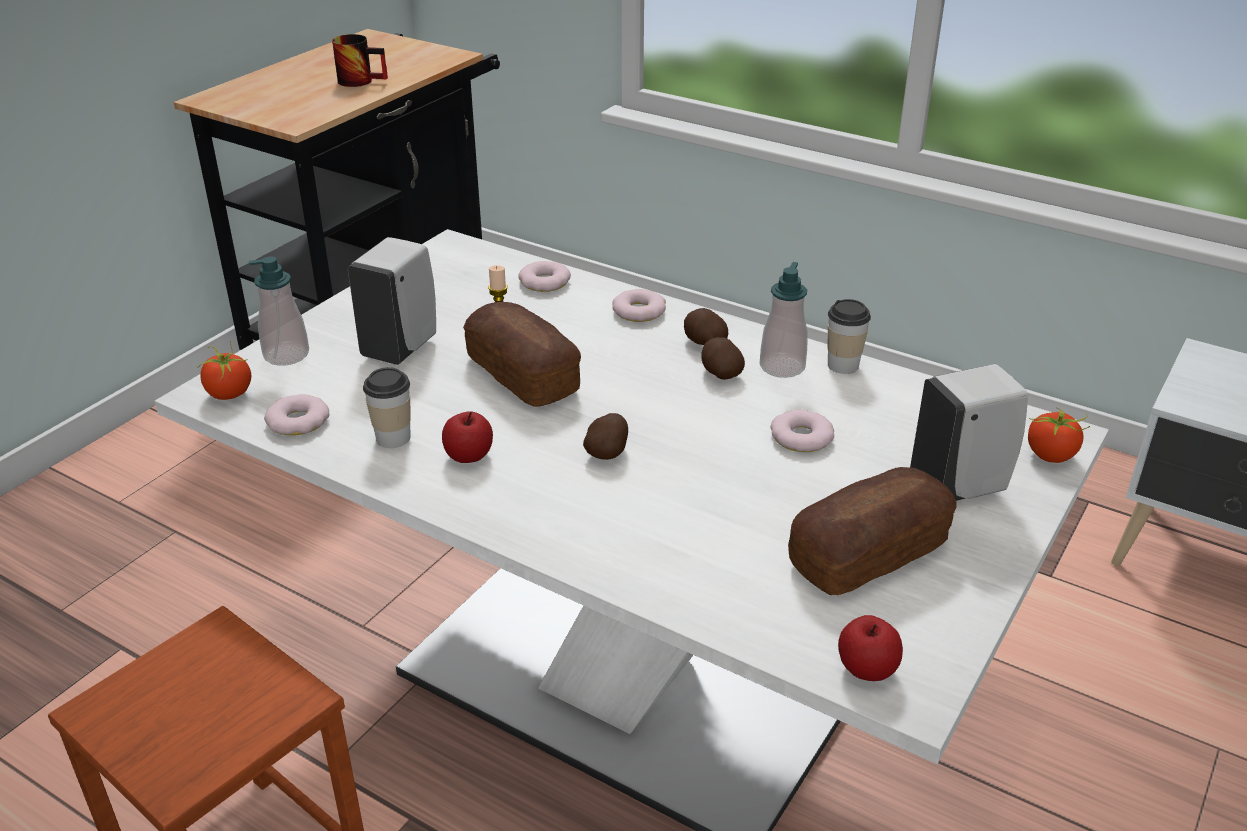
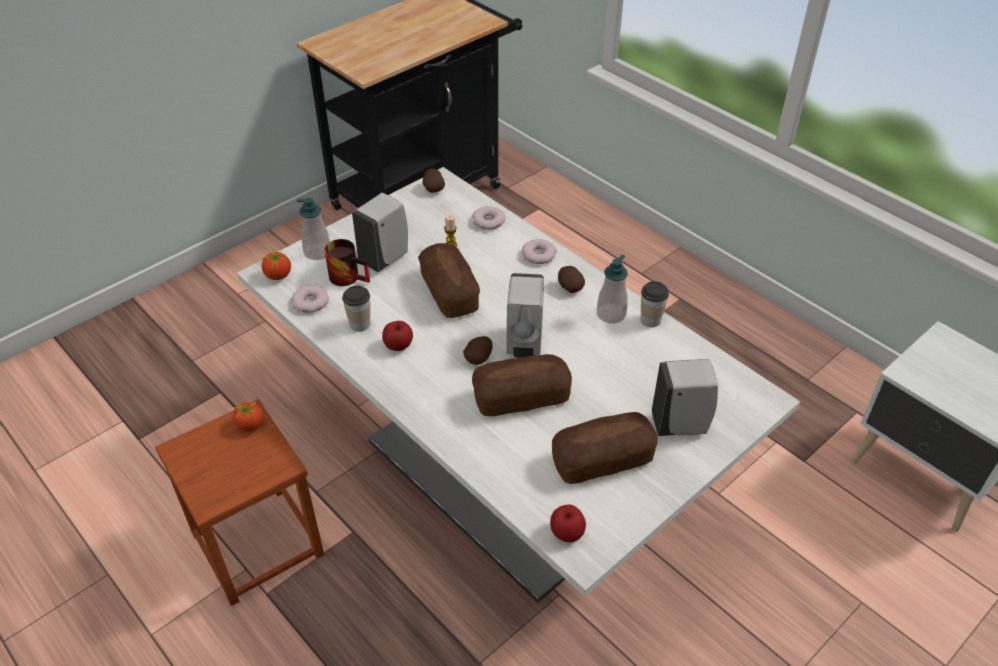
camera: 15 degrees right, 10 degrees up
(362, 80) = (419, 38): mug -> mug (350, 276)
(670, 423) = (524, 344): none -> white soap dispenser
(699, 493) = (521, 397): none -> bread
(720, 373) = (569, 312): potato -> potato (433, 188)
(801, 437) = (599, 370): donut -> none
(1051, 455) = (751, 413): tomato -> tomato (251, 425)

